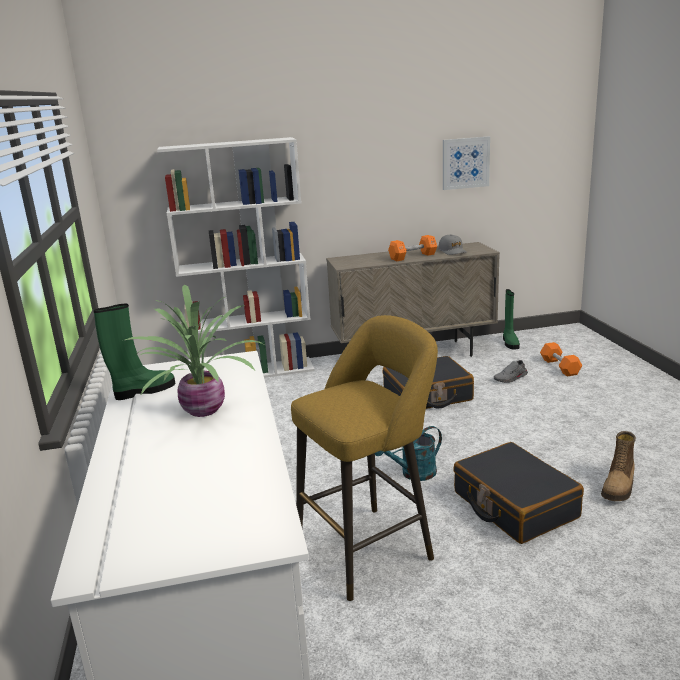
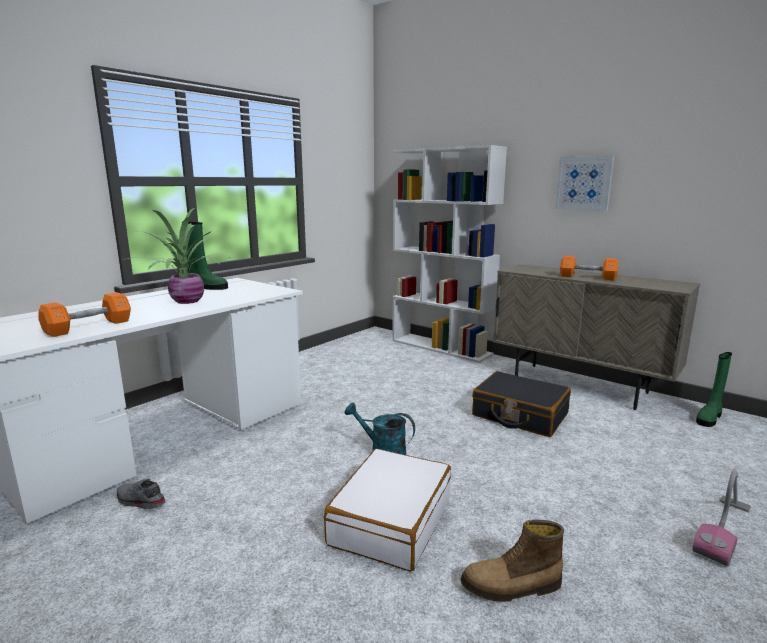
camera: 50 degrees right, 5 degrees down
(370, 547) = (259, 470): yellow stool -> none
(452, 251) = (640, 282): grey cap -> none
(465, 163) = (699, 185): picture -> picture (584, 183)
(511, 378) = (632, 443): grey shoe -> grey shoe (139, 501)
(514, 505) = (390, 520): black suitcase -> white suitcase
(560, 367) = (721, 463): orange dumbbell -> orange dumbbell (89, 327)
(618, 401) = (723, 530): none -> vacuum cleaner

